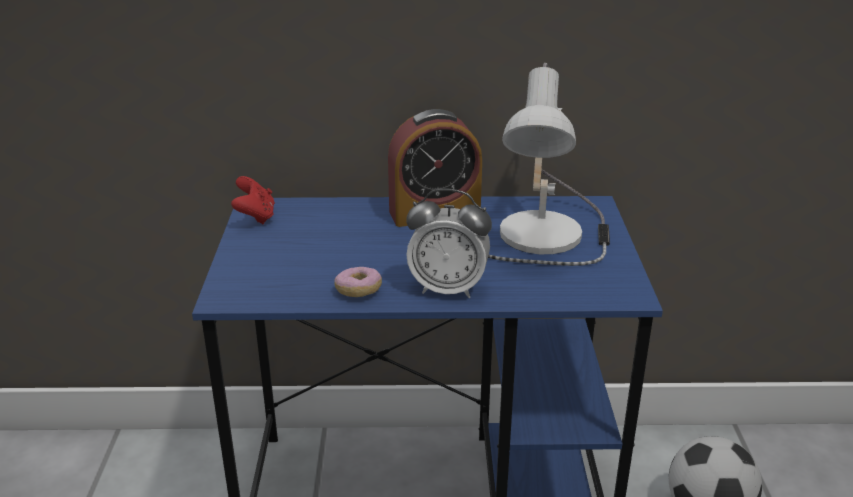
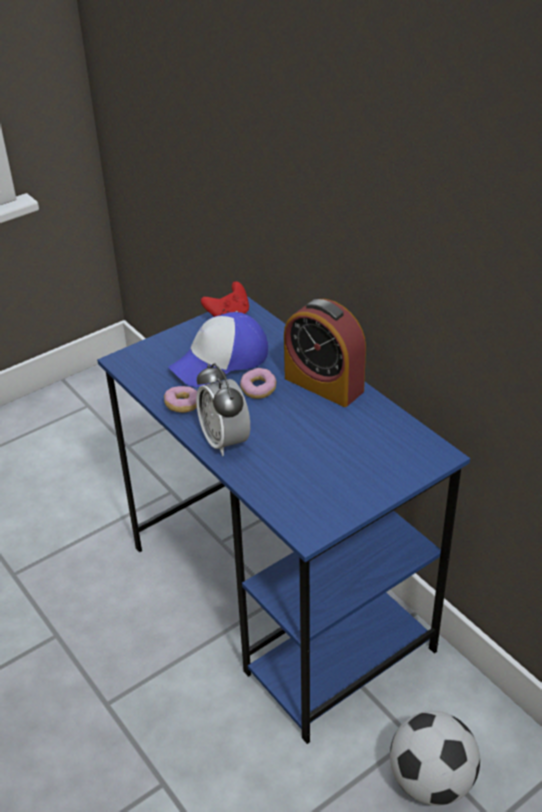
camera: 55 degrees right, 10 degrees up
(320, 246) = (220, 361): none -> cap
(395, 244) = (258, 390): none -> donut
(548, 237) = (352, 454): table lamp -> none

